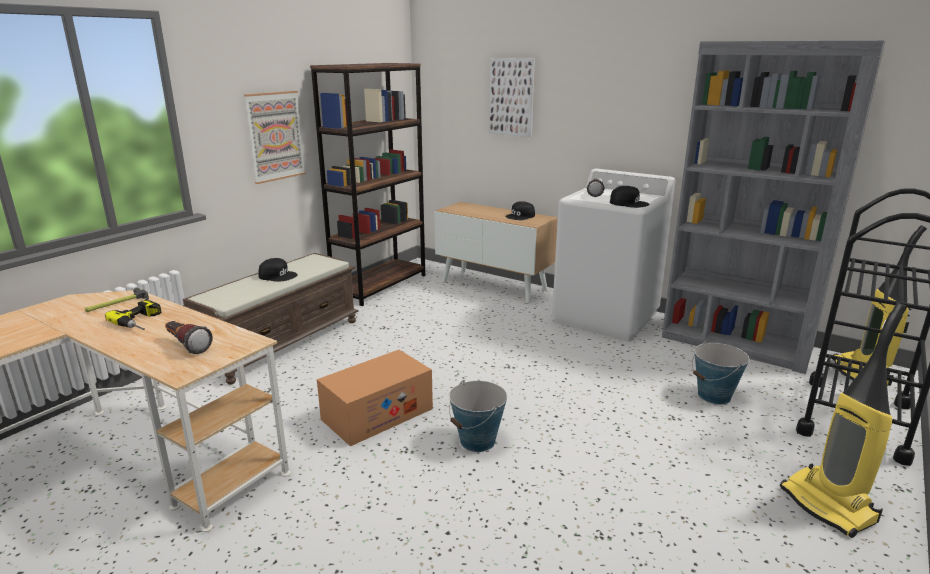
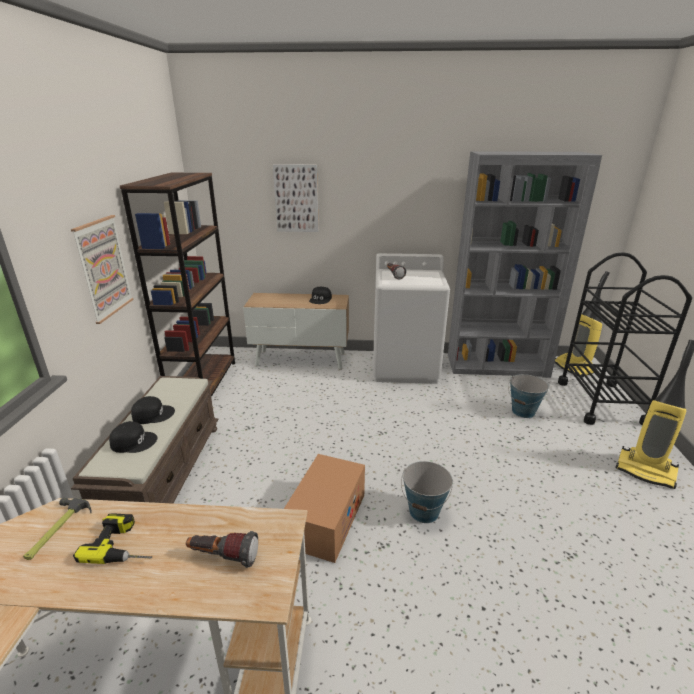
camera: 30 degrees left, 5 degrees up
(628, 203) = (429, 281): black cap -> black cap (134, 441)

